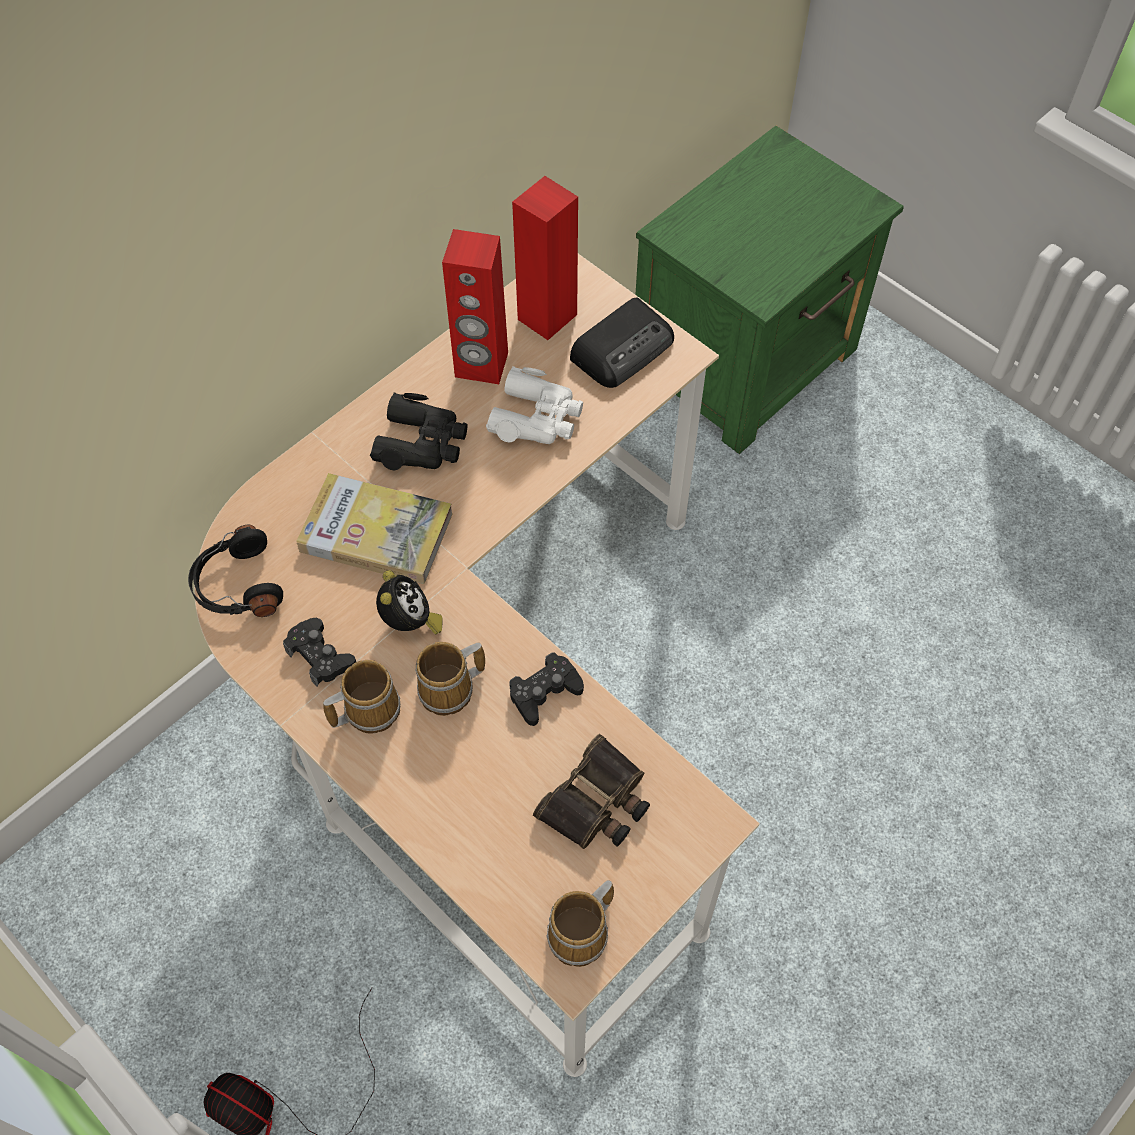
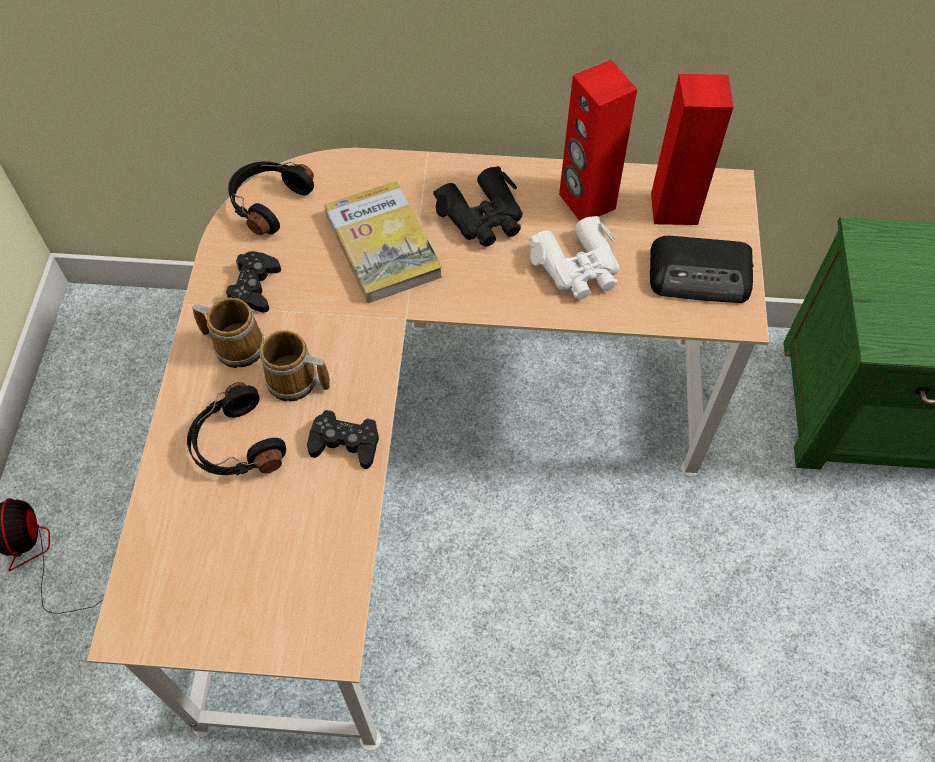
camera: 50 degrees right, 0 degrees up
(409, 623) = (328, 318): alarm clock -> none
(469, 775) = (235, 445): none -> black headphones
(582, 934) = (161, 616): mug -> none
(597, 803) = (280, 547): binoculars -> none

